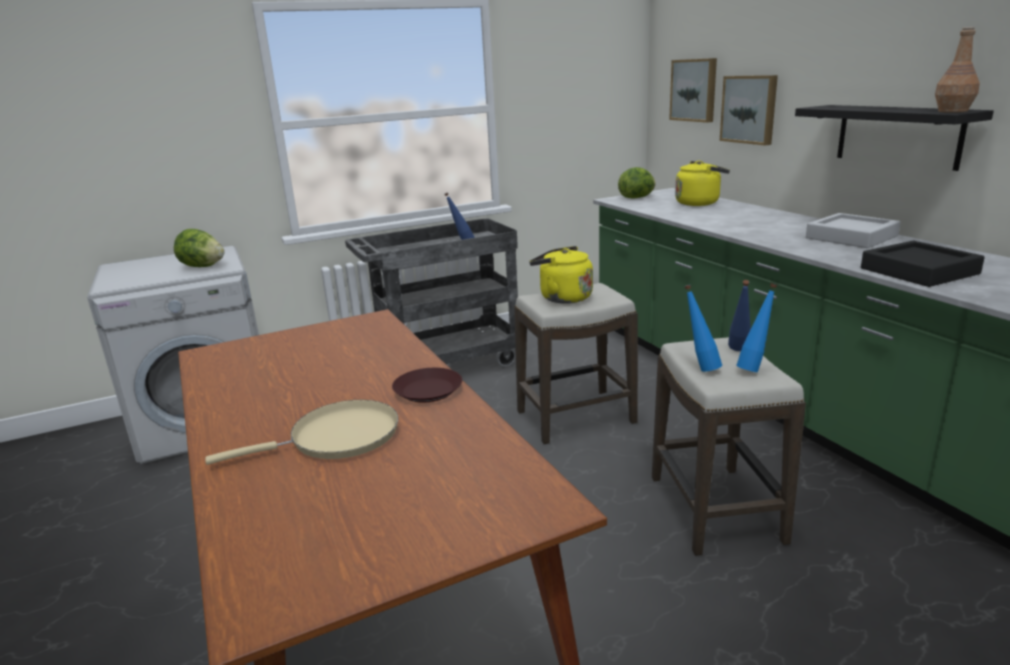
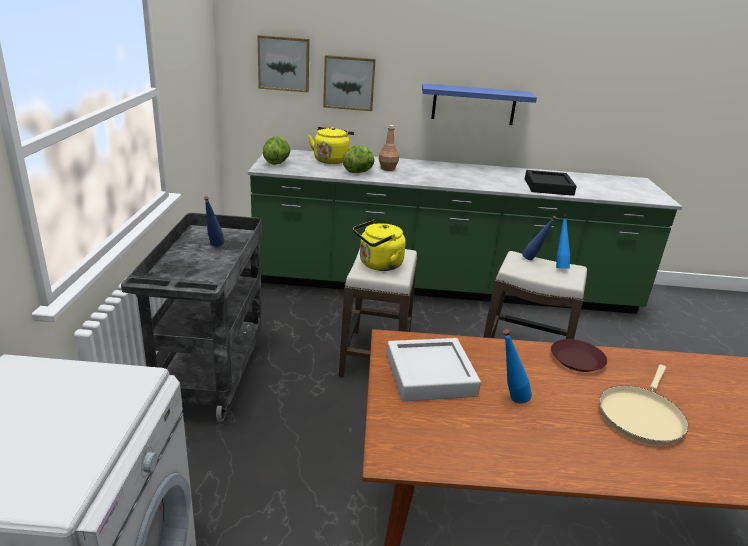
camera: 65 degrees left, 5 degrees up
(202, 266) = (93, 395): lettuce -> lettuce (359, 172)
(337, 438) = (641, 415): beige frying pan -> beige frying pan turned 150 degrees counterclockwise
(700, 368) = (546, 277): blue bottle -> blue bottle (509, 400)
(851, 237) = (473, 171): grey tray -> grey tray (430, 375)
(897, 135) = (474, 104): black shelf -> blue shelf
(953, 111) = (523, 93): brown bottle -> brown bottle (388, 168)

